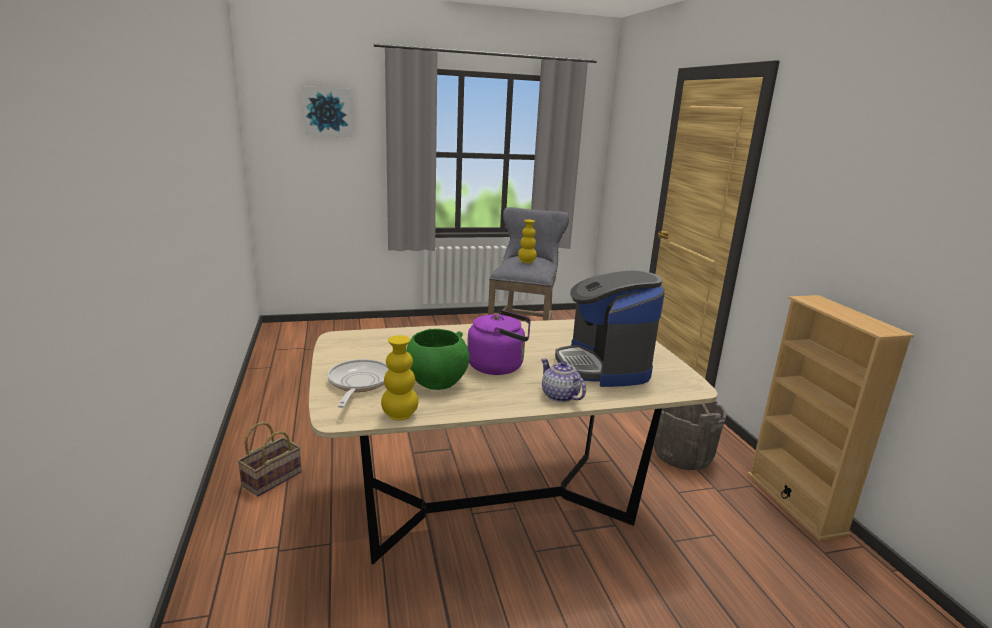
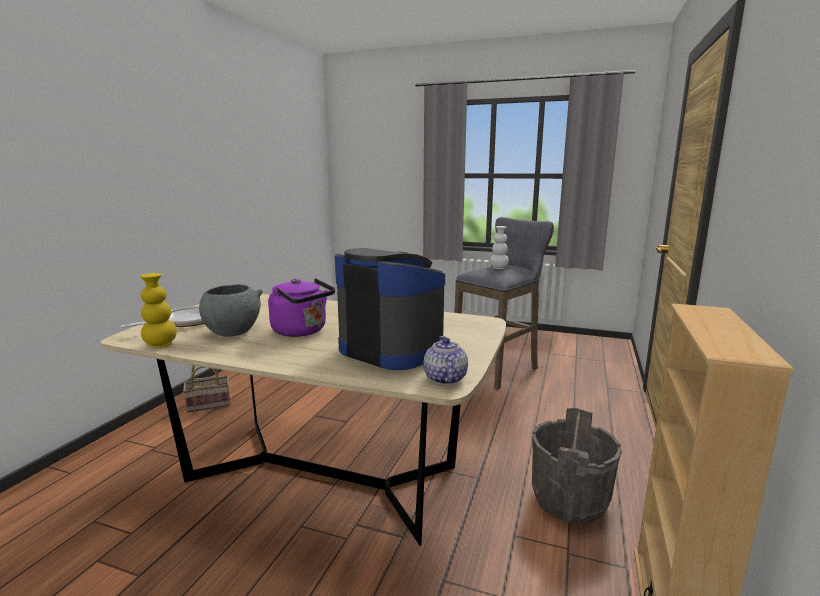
camera: 35 degrees right, 5 degrees down
(327, 111) = (384, 143): picture -> none
(436, 382) = (233, 331): green bowl -> grey bowl
(526, 262) = (498, 268): yellow vase -> white vase
(560, 396) = (298, 361): teapot -> teapot (444, 379)
(603, 366) = (392, 349): coffee machine -> coffee machine turned 105 degrees clockwise

